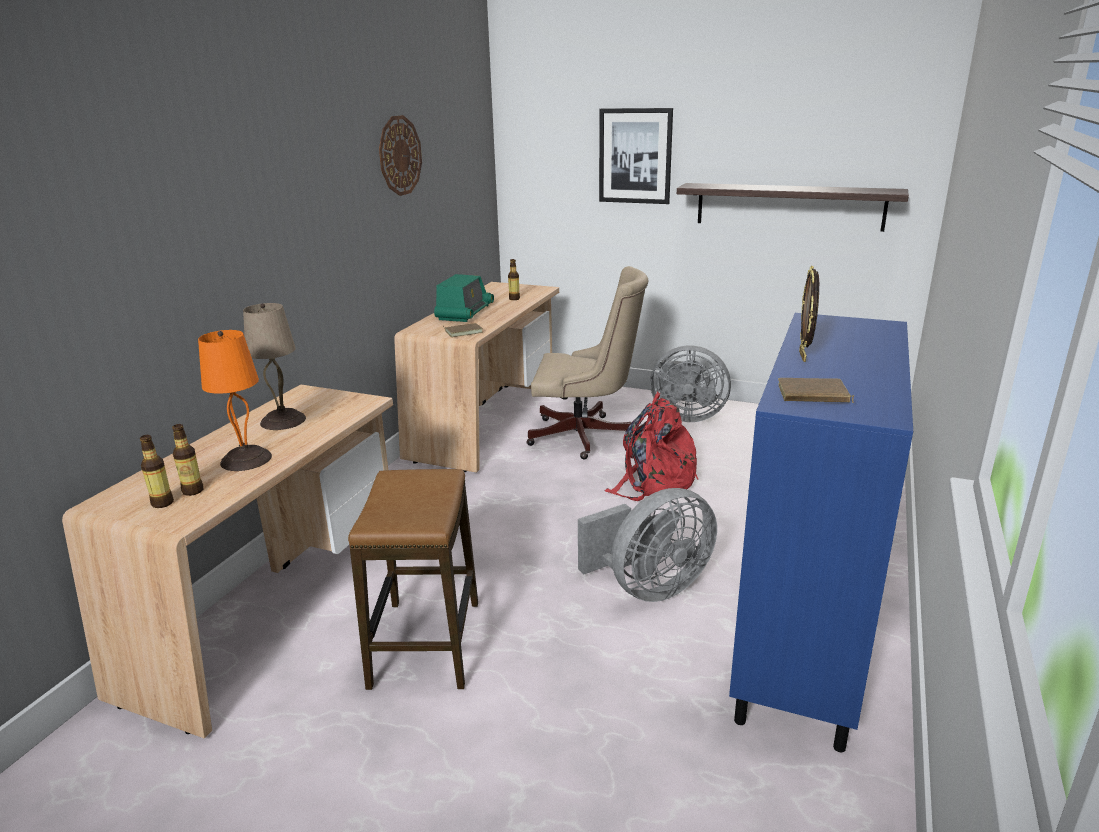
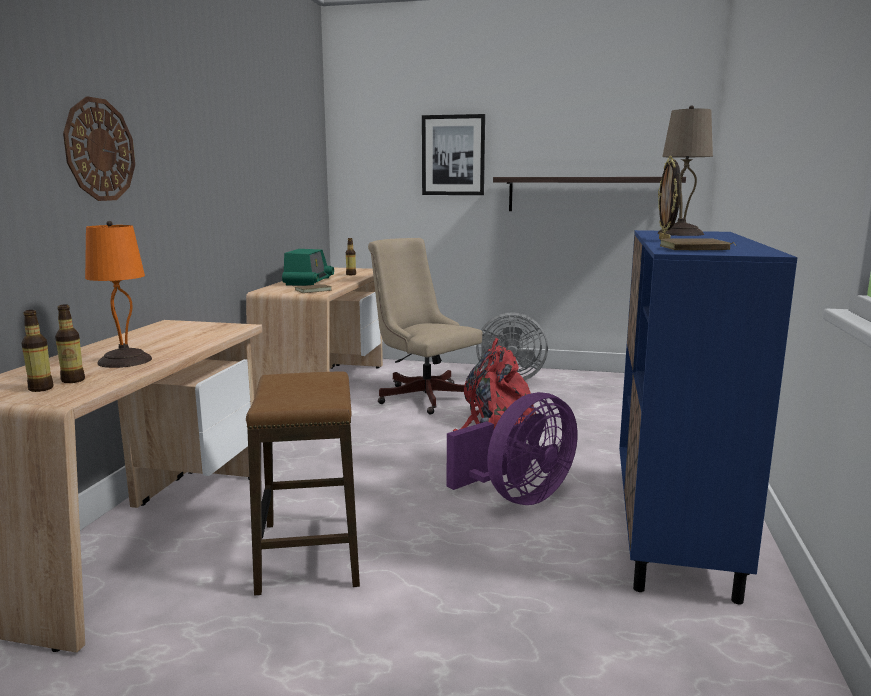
camera: 10 degrees left, 10 degrees down
(283, 420) = (155, 338): beige table lamp -> beige table lamp (679, 233)
(399, 155) = (253, 132): wall clock -> wall clock (99, 150)
(586, 437) = (423, 396): beige office chair -> beige office chair turned 135 degrees counterclockwise
(650, 588) = (518, 497): grey fan -> purple fan

